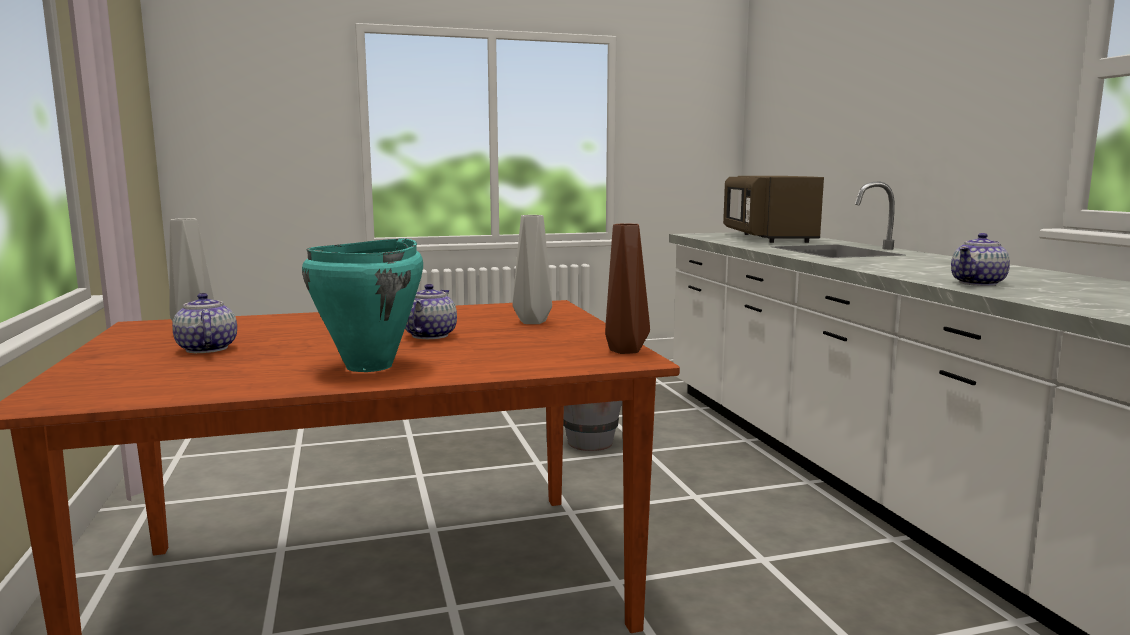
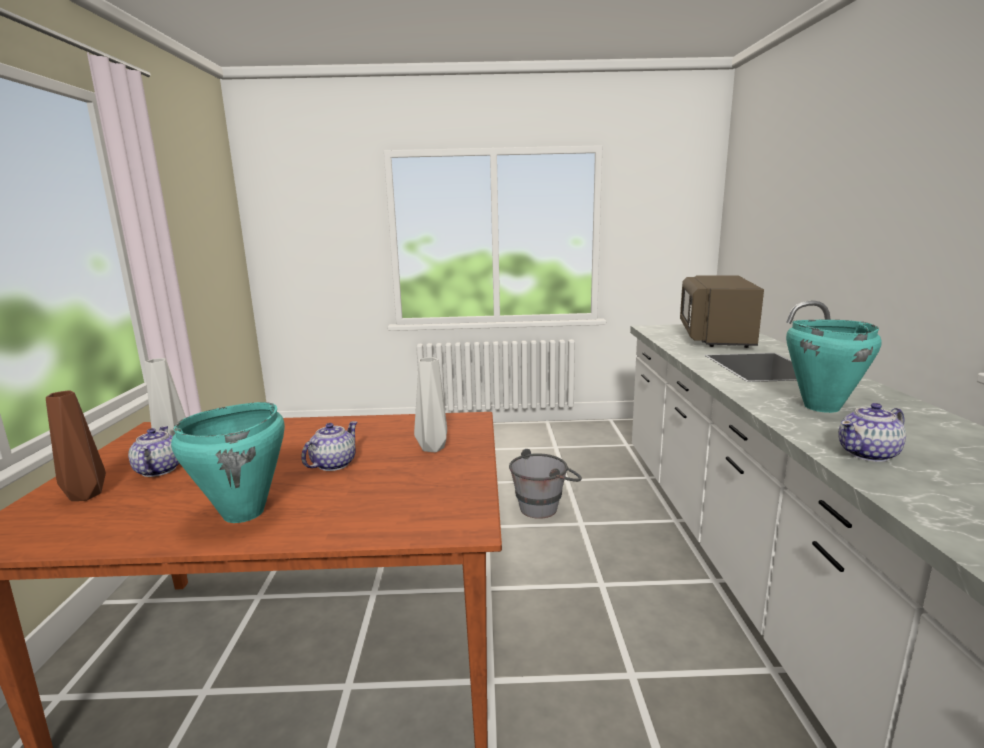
camera: 15 degrees right, 5 degrees up
(625, 350) = (472, 508): brown vase -> brown vase (88, 495)
(913, 266) = (820, 407): none -> turquoise cooking pot

